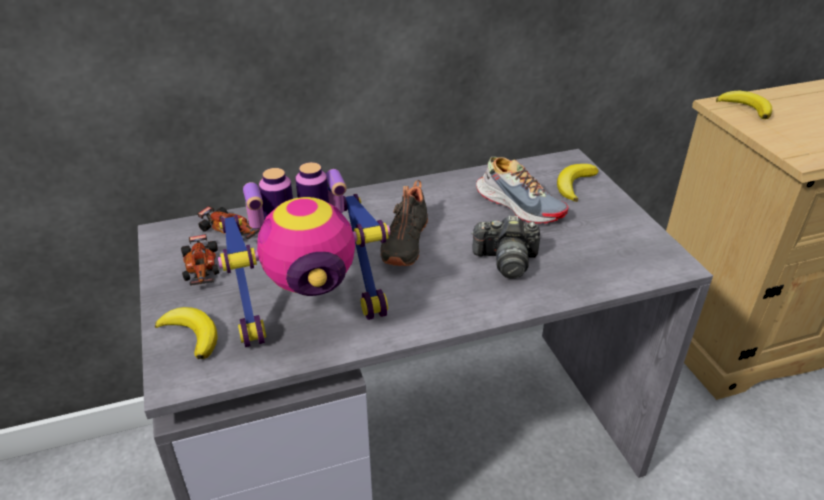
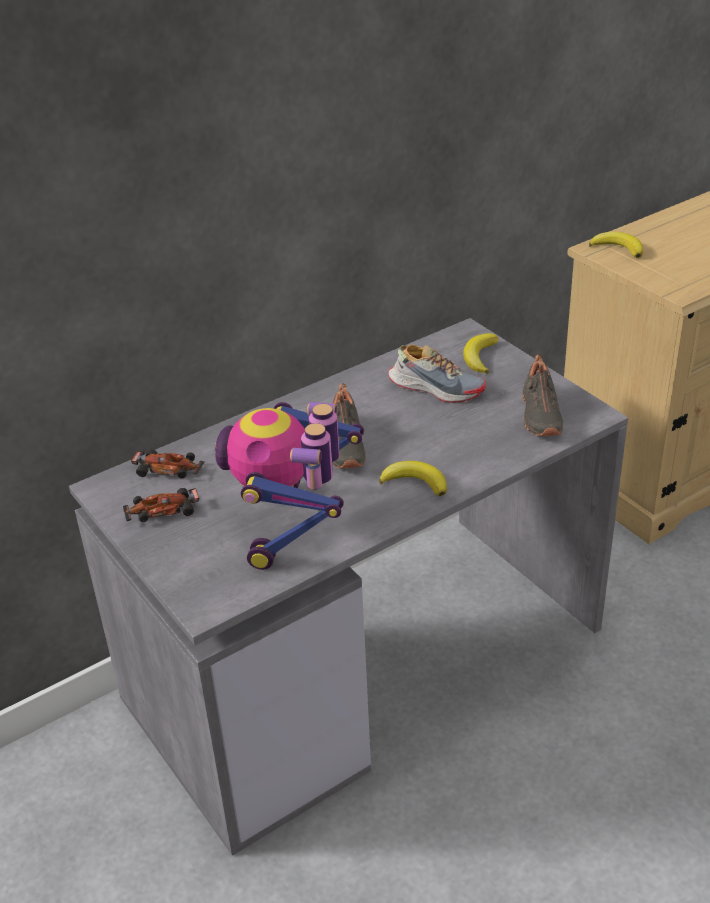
camera: 15 degrees left, 0 degrees up
(191, 335) = (194, 569): banana -> banana (415, 482)
(200, 267) = (162, 511): toy car -> toy car turned 105 degrees clockwise
(312, 314) = (294, 527): toy robot -> toy robot turned 135 degrees clockwise
(506, 260) = (446, 442): camera -> none
(615, 252) = (539, 415): none -> black shoe

